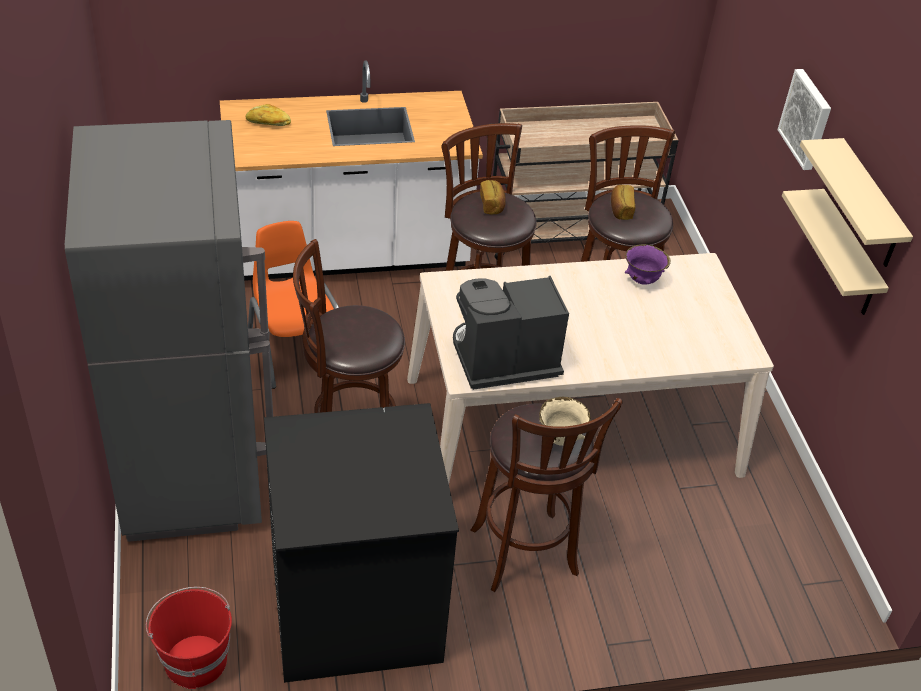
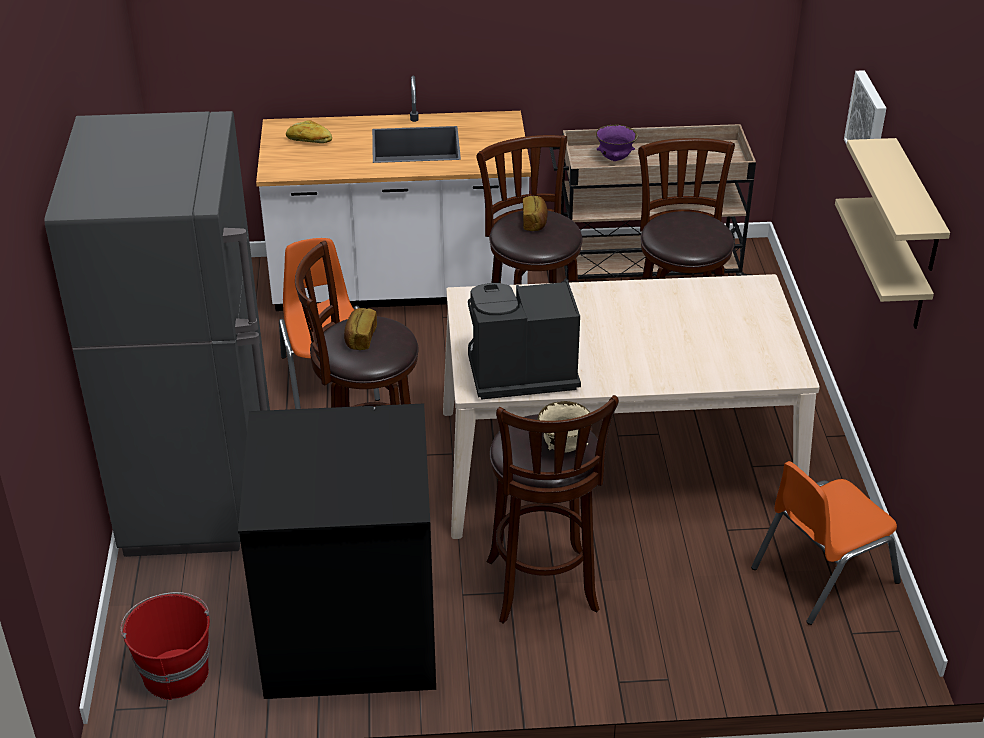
camera: 10 degrees right, 5 degrees down
(620, 210) = (675, 229): bread -> bread (360, 338)
(642, 281) = (688, 300): purple bowl -> purple bowl (615, 159)
(769, 528) = (822, 574): none -> orange chair

